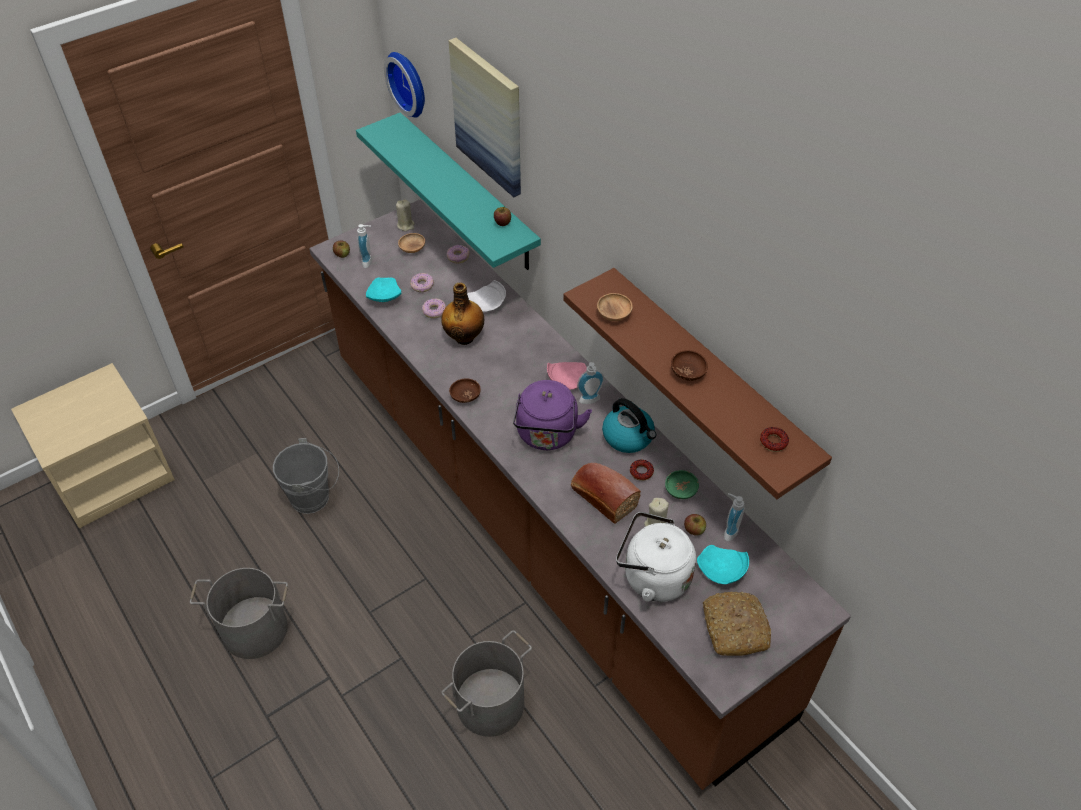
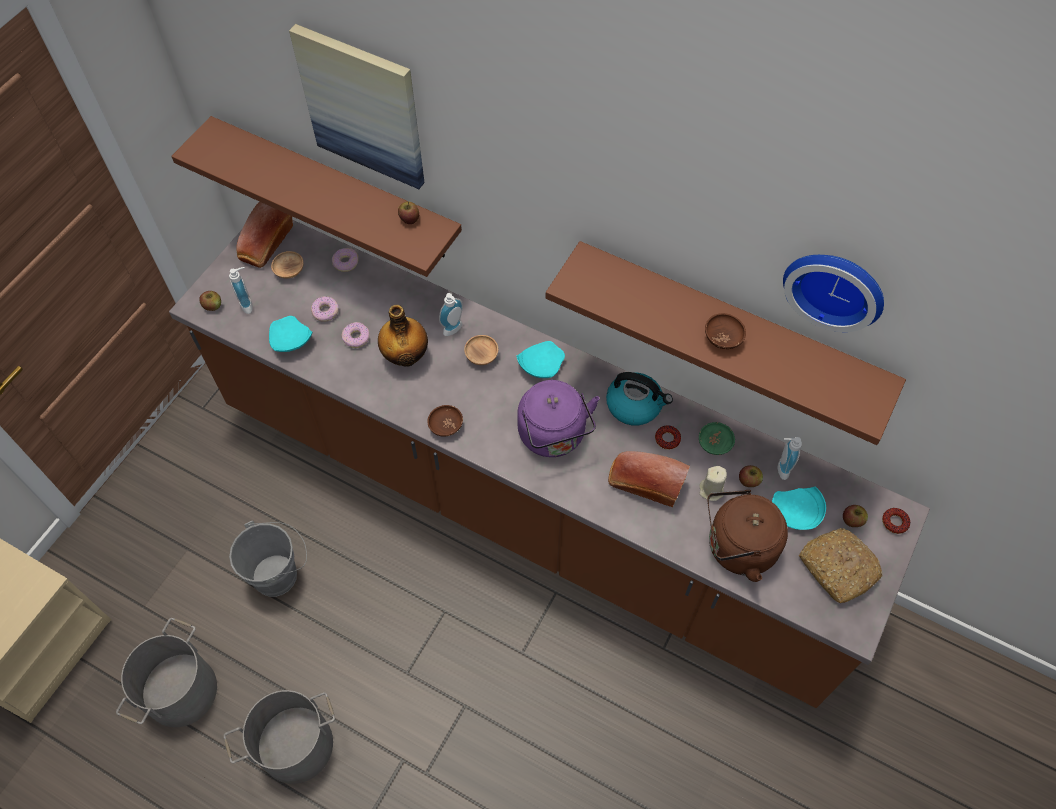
camera: 25 degrees left, 10 degrees up
(406, 225) = (265, 244): beige candle -> bread
(410, 83) = (222, 82): wall clock -> wall clock (835, 286)
(467, 192) = (336, 189): turquoise shelf -> brown shelf
(487, 304) = (408, 308): white plate -> none
(489, 703) = (574, 711): grey bucket -> grey bucket (180, 690)
(567, 380) = (540, 365): pink plate -> turquoise plate
(590, 401) = (576, 380): soap dispenser -> soap dispenser (454, 330)
(614, 314) = (612, 298): brown bowl -> brown bowl (481, 355)
(652, 576) = (736, 548): white kettle -> brown kettle
(770, 596) = (852, 520): none -> apple
(773, 442) = (845, 384): donut -> donut (894, 522)

